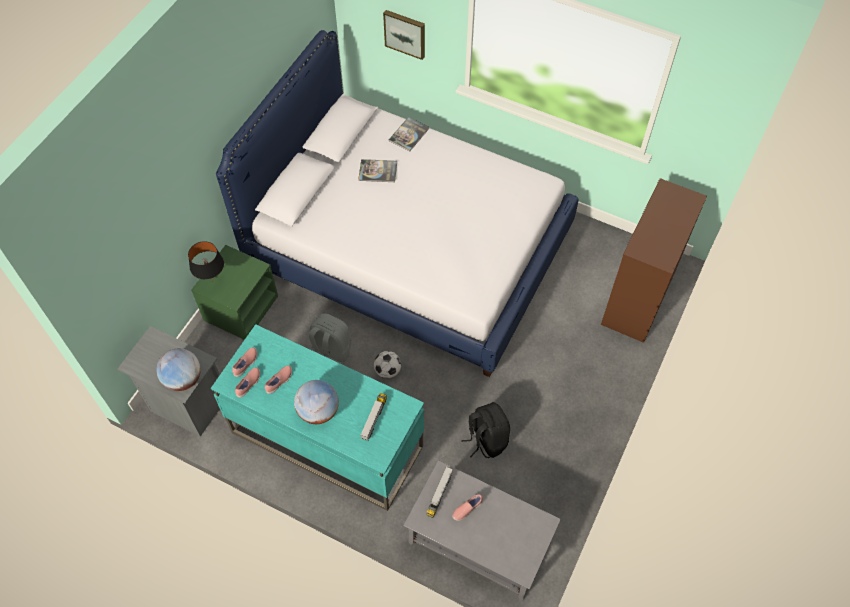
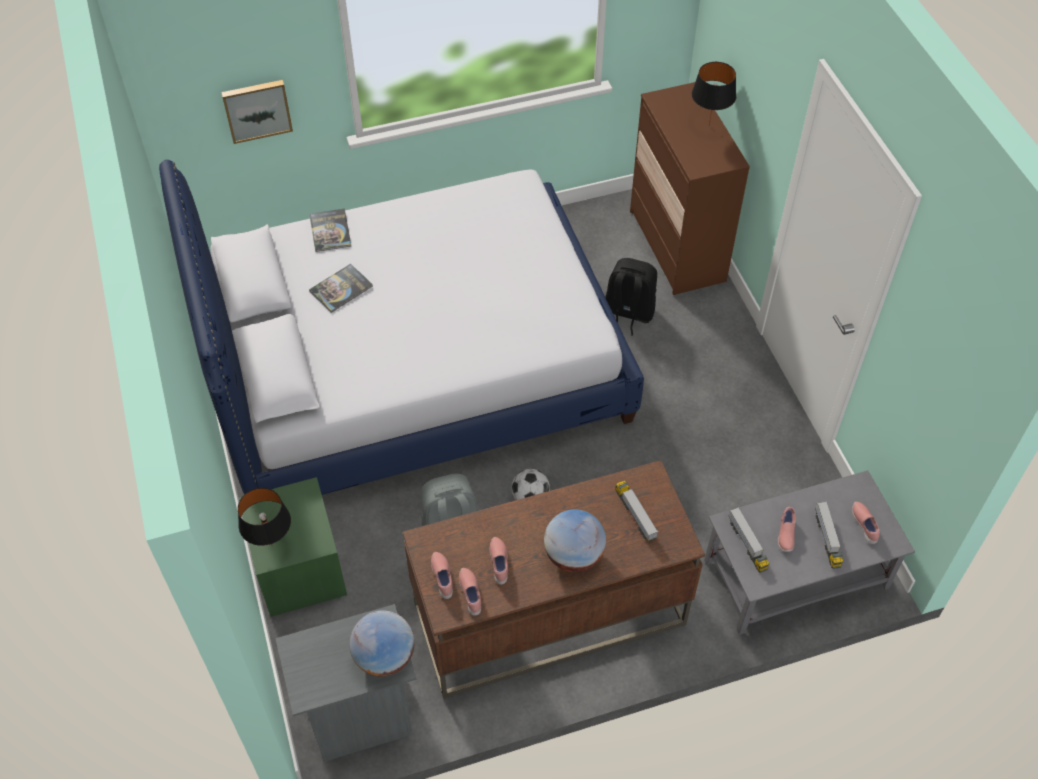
camera: 45 degrees left, 5 degrees down
(326, 439) = (548, 615): turquoise desk -> brown desk
(486, 440) = (695, 480): black backpack -> black backpack (628, 313)
(487, 533) = (827, 539): none -> toy truck
(518, 547) = (865, 525): none -> pink shoe
(678, 229) = (709, 126): none -> black table lamp

